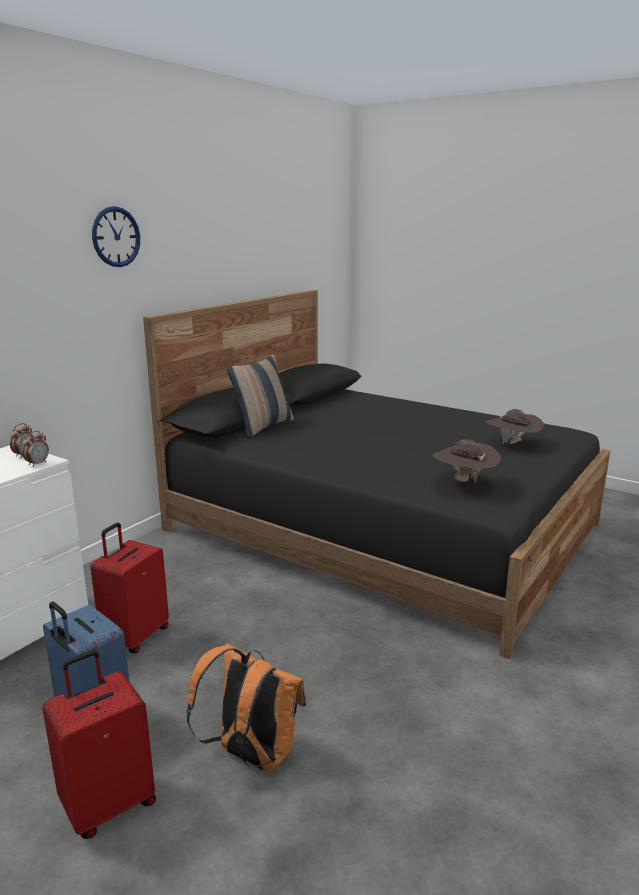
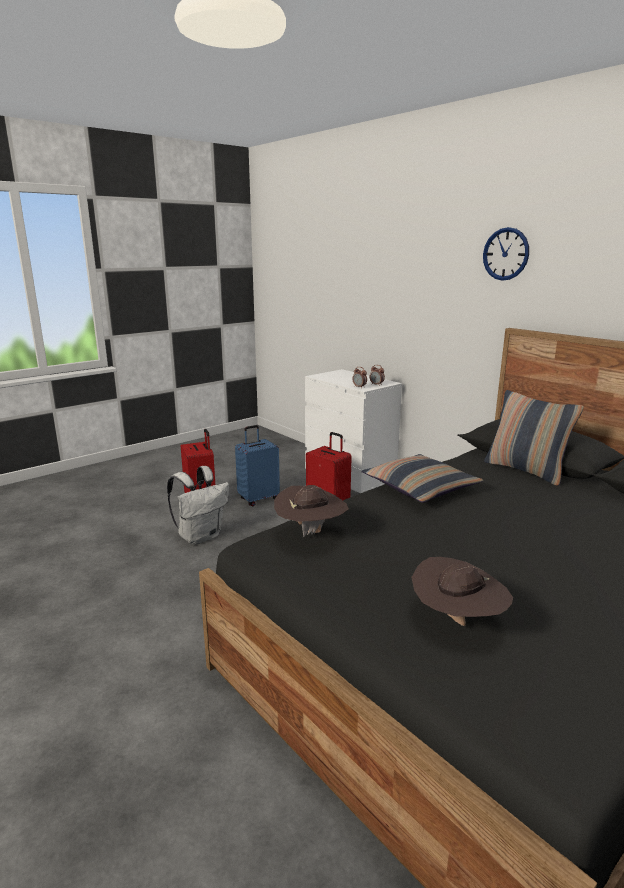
camera: 105 degrees right, 0 degrees up
(251, 755) = (201, 536): orange backpack -> white backpack
(328, 457) = (420, 488): none -> pillow

